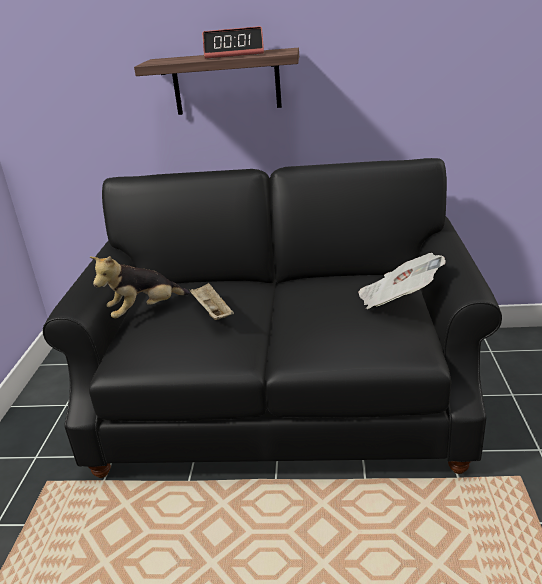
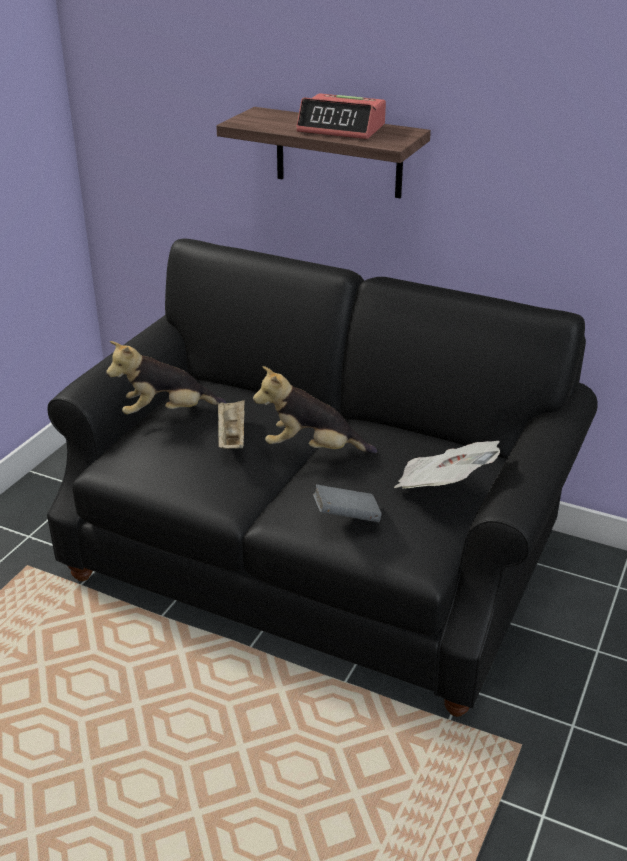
camera: 20 degrees right, 5 degrees up
(280, 304) = (312, 449): none -> plush toy
(347, 339) = (346, 517): none -> grey book

